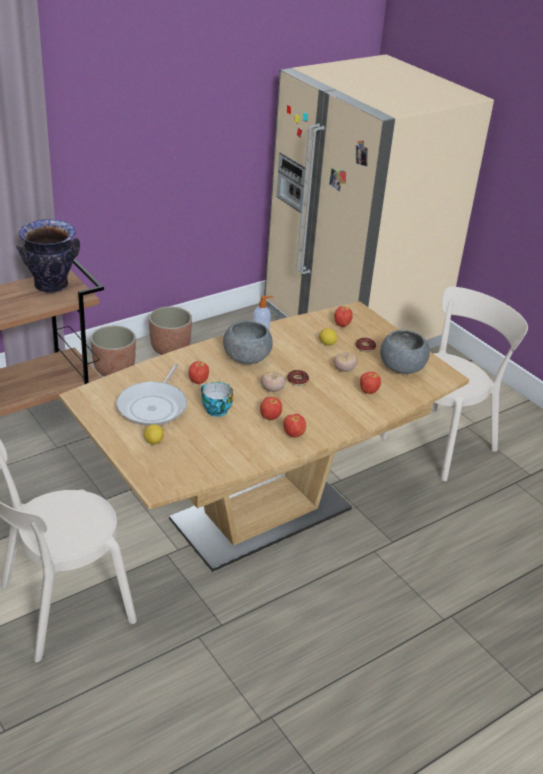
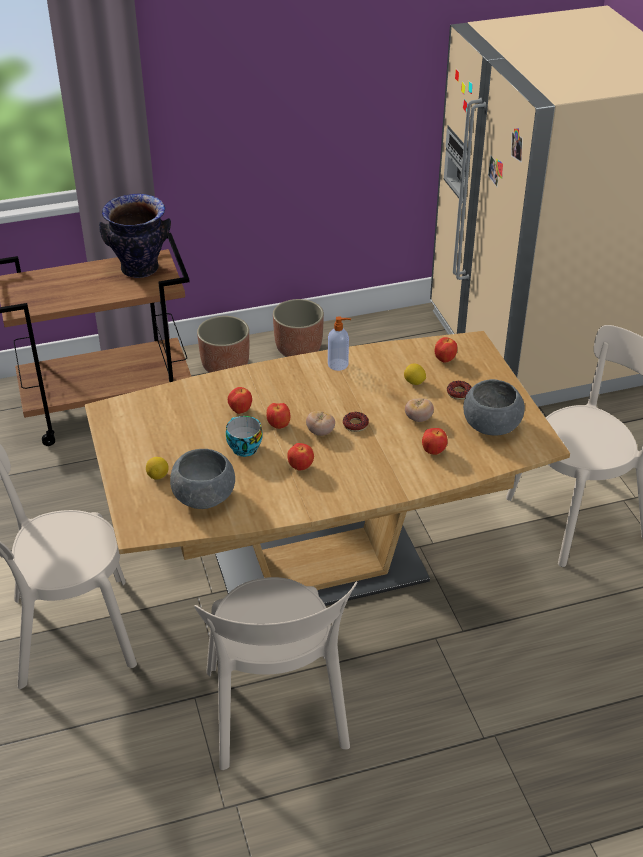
camera: 20 degrees right, 5 degrees up
(154, 406) = (178, 433): frying pan -> none
(247, 358) = (310, 388): grey bowl -> grey bowl (204, 497)
(274, 637) = (277, 715): none -> beige chair
(294, 435) = (317, 492): apple -> apple (279, 426)

